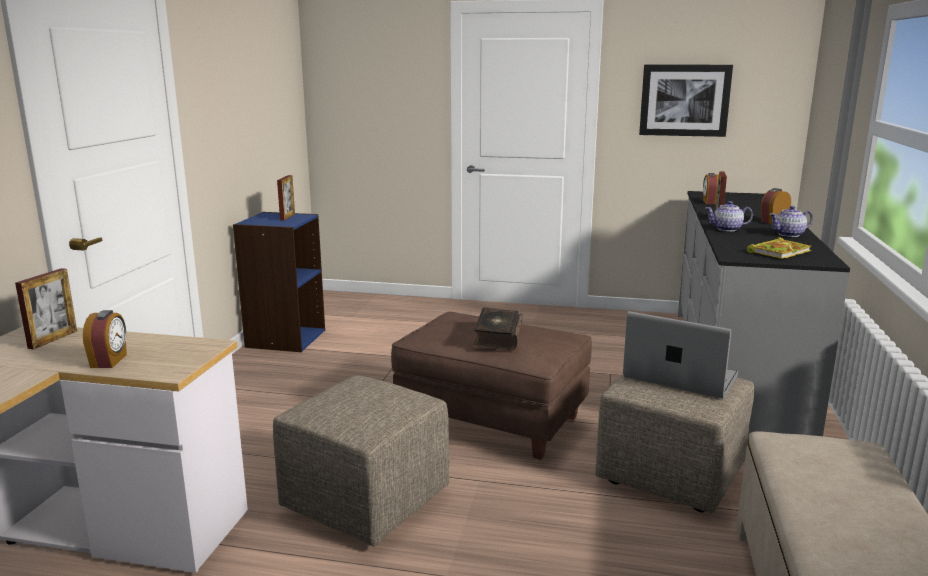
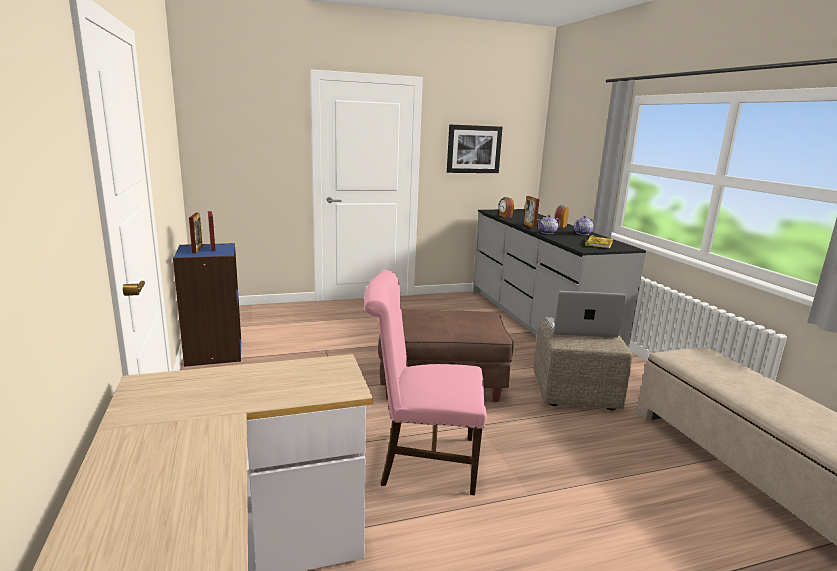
camera: 30 degrees left, 0 degrees up
(53, 339) = (182, 385): picture frame -> picture frame (197, 249)
(109, 361) = (278, 393): alarm clock -> none
(366, 500) = (421, 460): beige ottoman -> pink chair
(497, 337) = (452, 322): book -> none

